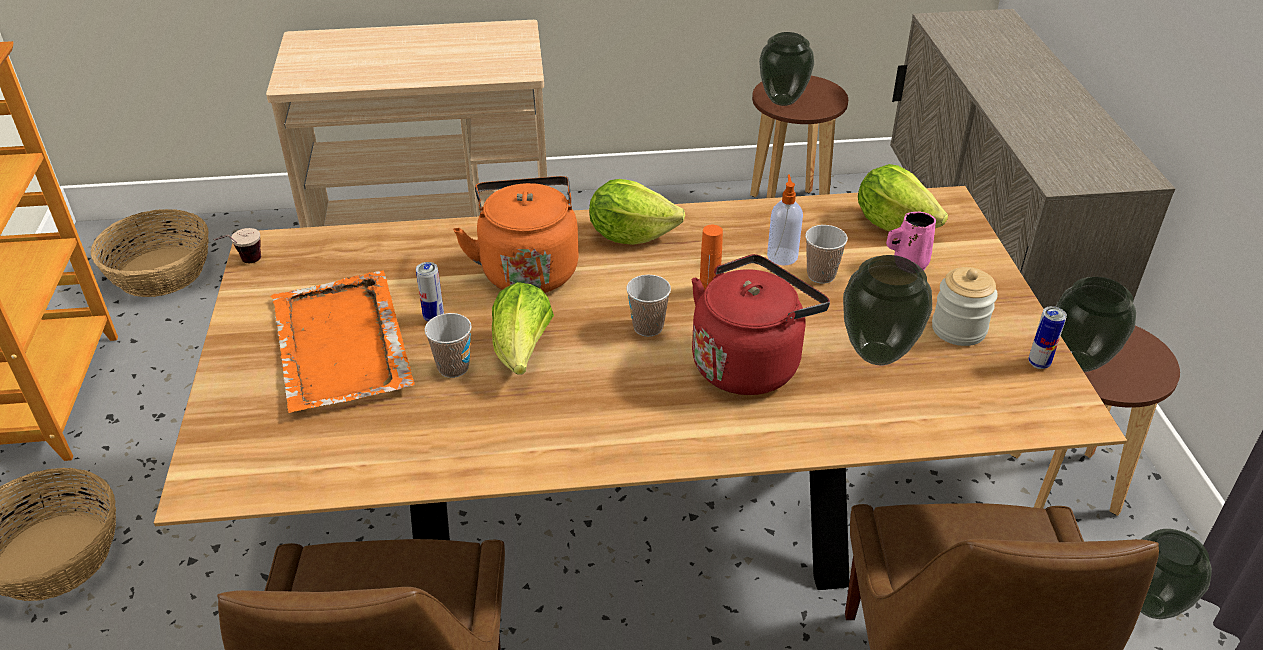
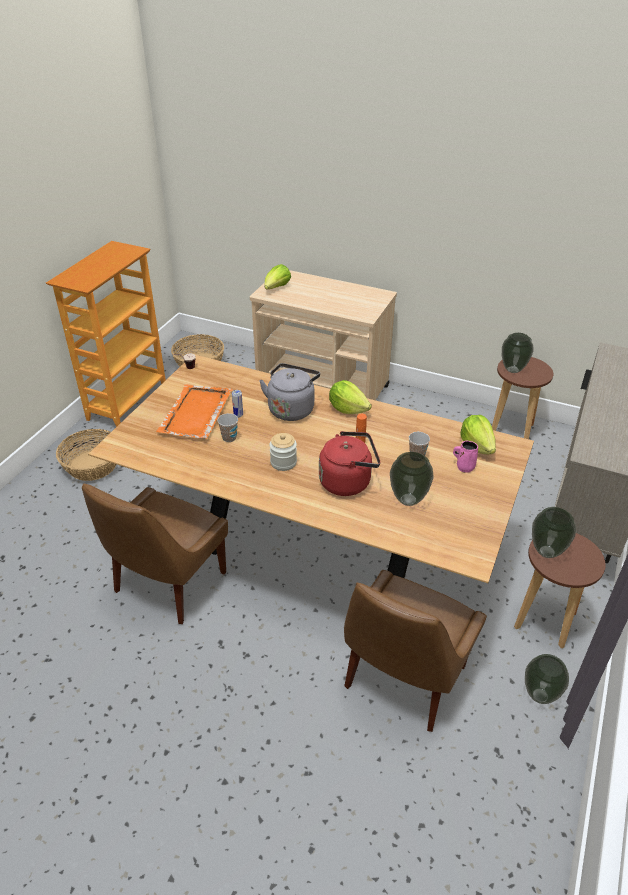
camera: 30 degrees right, 0 degrees up
(522, 352) = (260, 442): lettuce -> lettuce (276, 288)
(528, 269) = (291, 408): orange kettle -> grey kettle
(648, 327) = (319, 451): cup -> none
(782, 256) = (407, 441): soap dispenser -> none
(958, 329) = (458, 504): jar -> jar (283, 462)
(1039, 363) = (481, 533): can -> none

